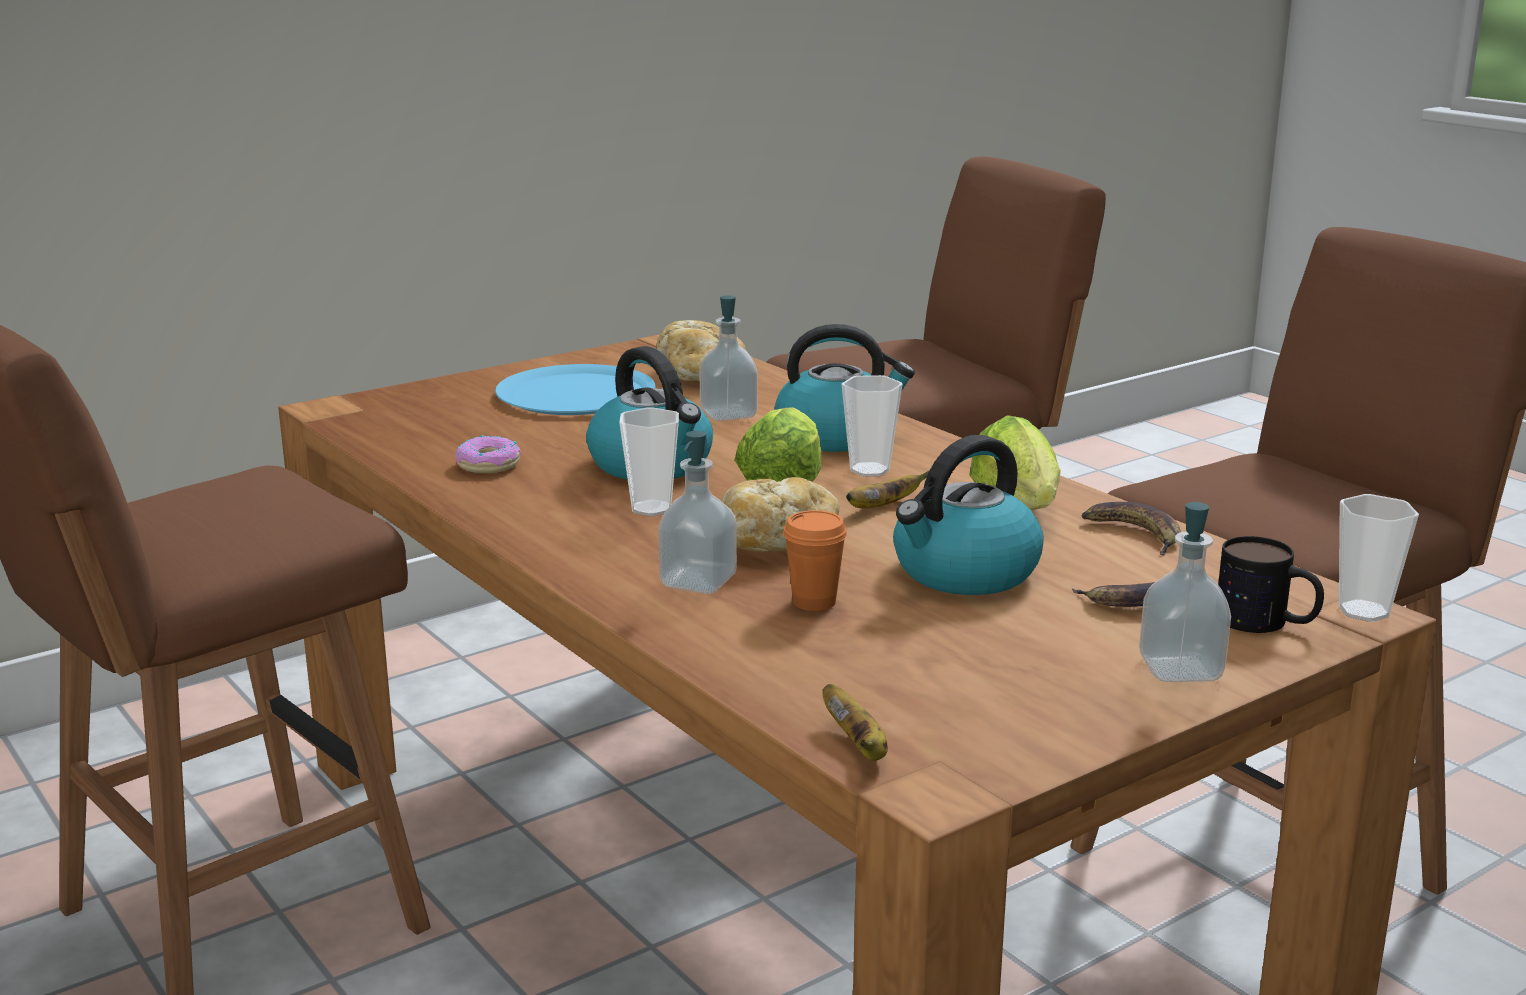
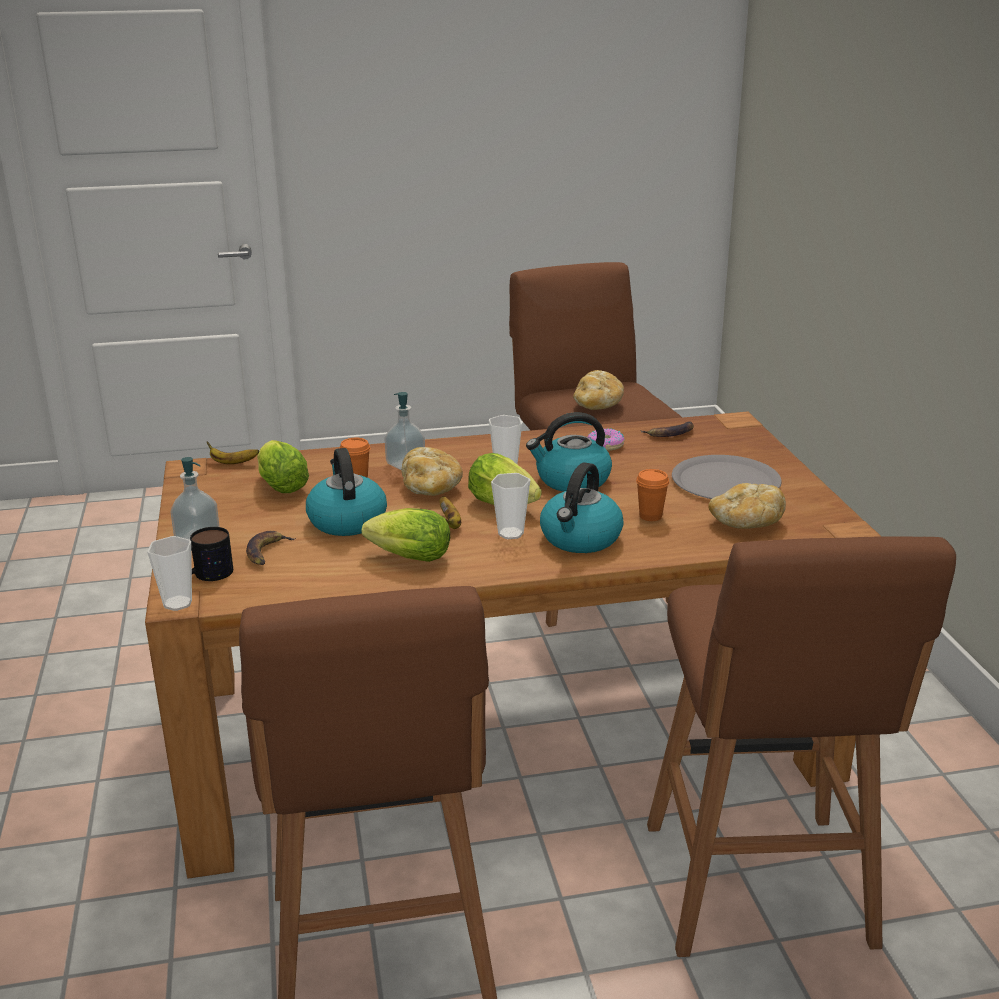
camera: 115 degrees right, 5 degrees up
(260, 509) = (597, 405): none -> bread
(576, 394) = (725, 481): blue plate -> grey plate
(728, 414) = (650, 516): soap dispenser -> orange cup
(901, 663) = (280, 485): none -> lettuce
(1133, 533) = (340, 579): banana -> banana (670, 433)

